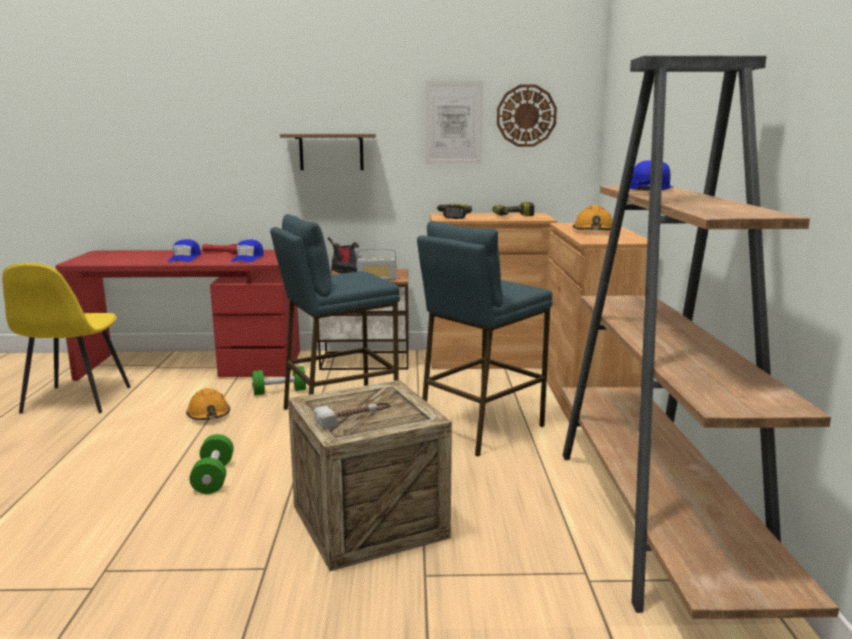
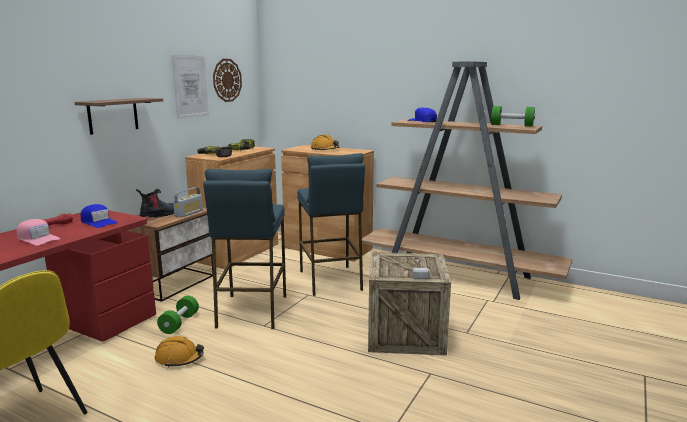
camera: 60 degrees left, 0 degrees up
(185, 258) = (37, 239): blue cap -> pink cap
(213, 477) = (297, 373): green dumbbell -> green dumbbell (512, 125)

